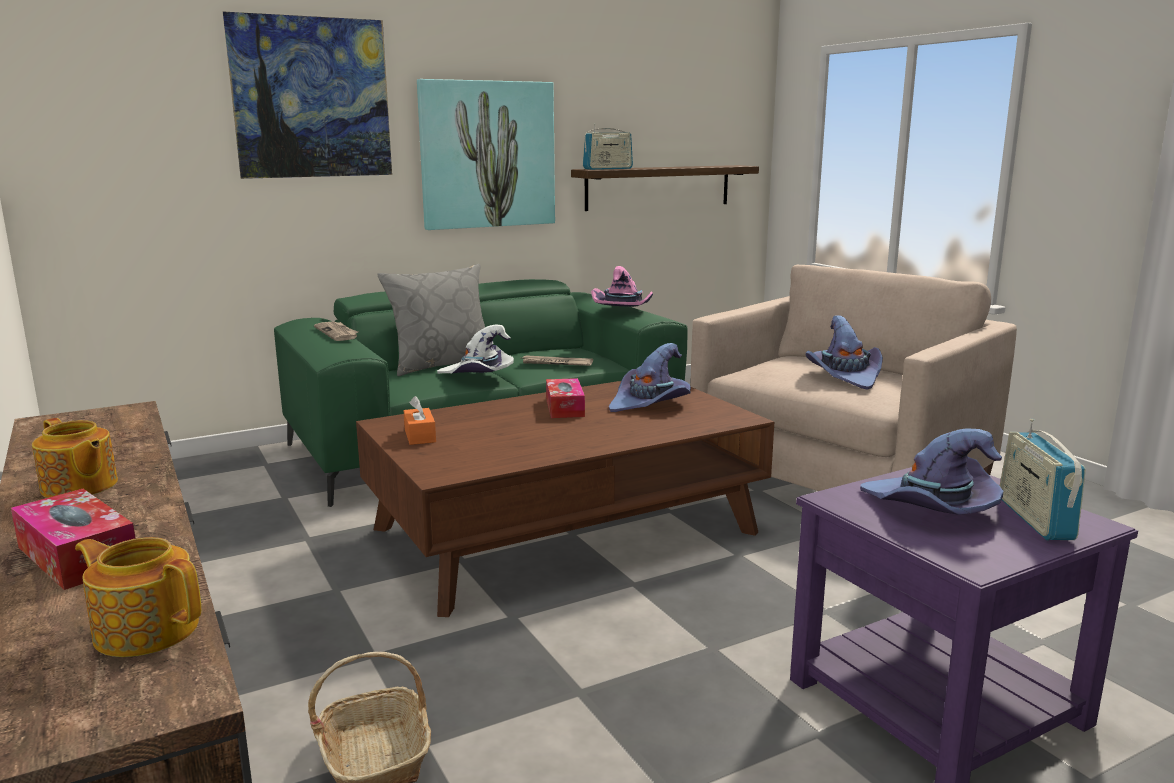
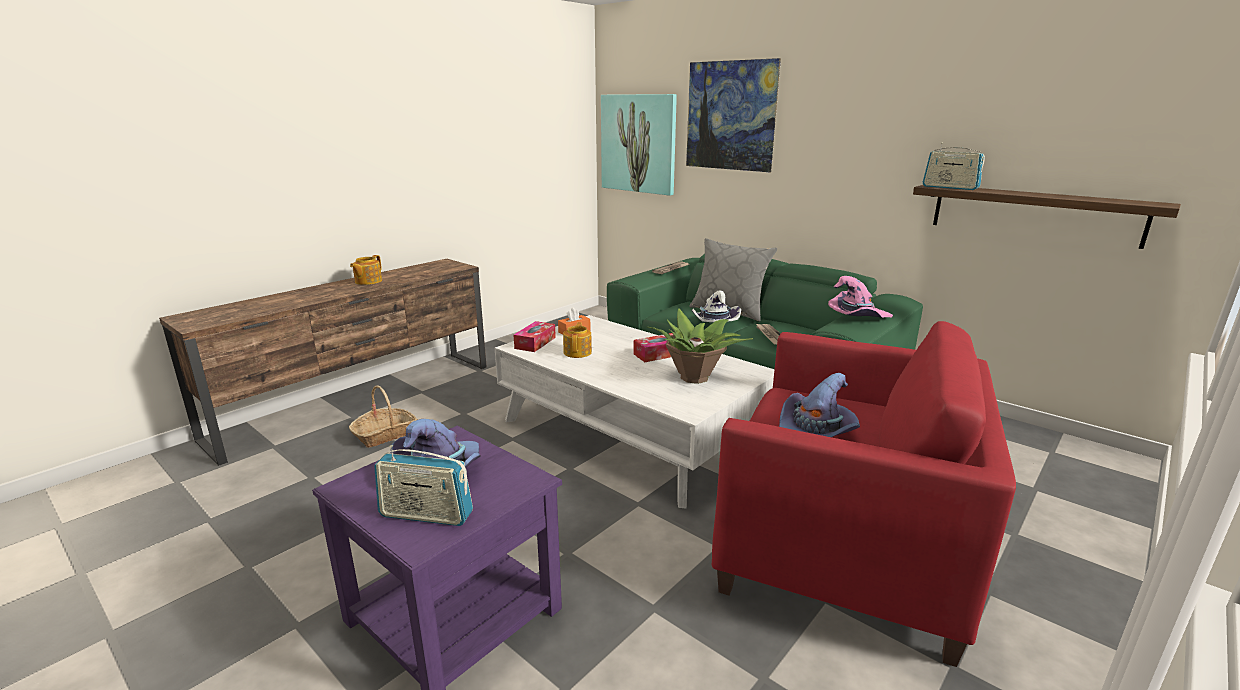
camera: 70 degrees right, 5 degrees up
(77, 556) = (302, 295): tissue box -> tissue box (535, 343)
(146, 629) = (241, 314): teapot -> teapot (578, 352)
(487, 155) = (845, 163): picture -> picture (638, 143)
(566, 530) = (631, 432): brown coffee table -> white coffee table
(650, 403) = (695, 377): purple hat -> potted plant
(838, 481) = (842, 544): beige armchair -> red armchair
(1034, 518) = (426, 515): radio -> radio turned 150 degrees counterclockwise

